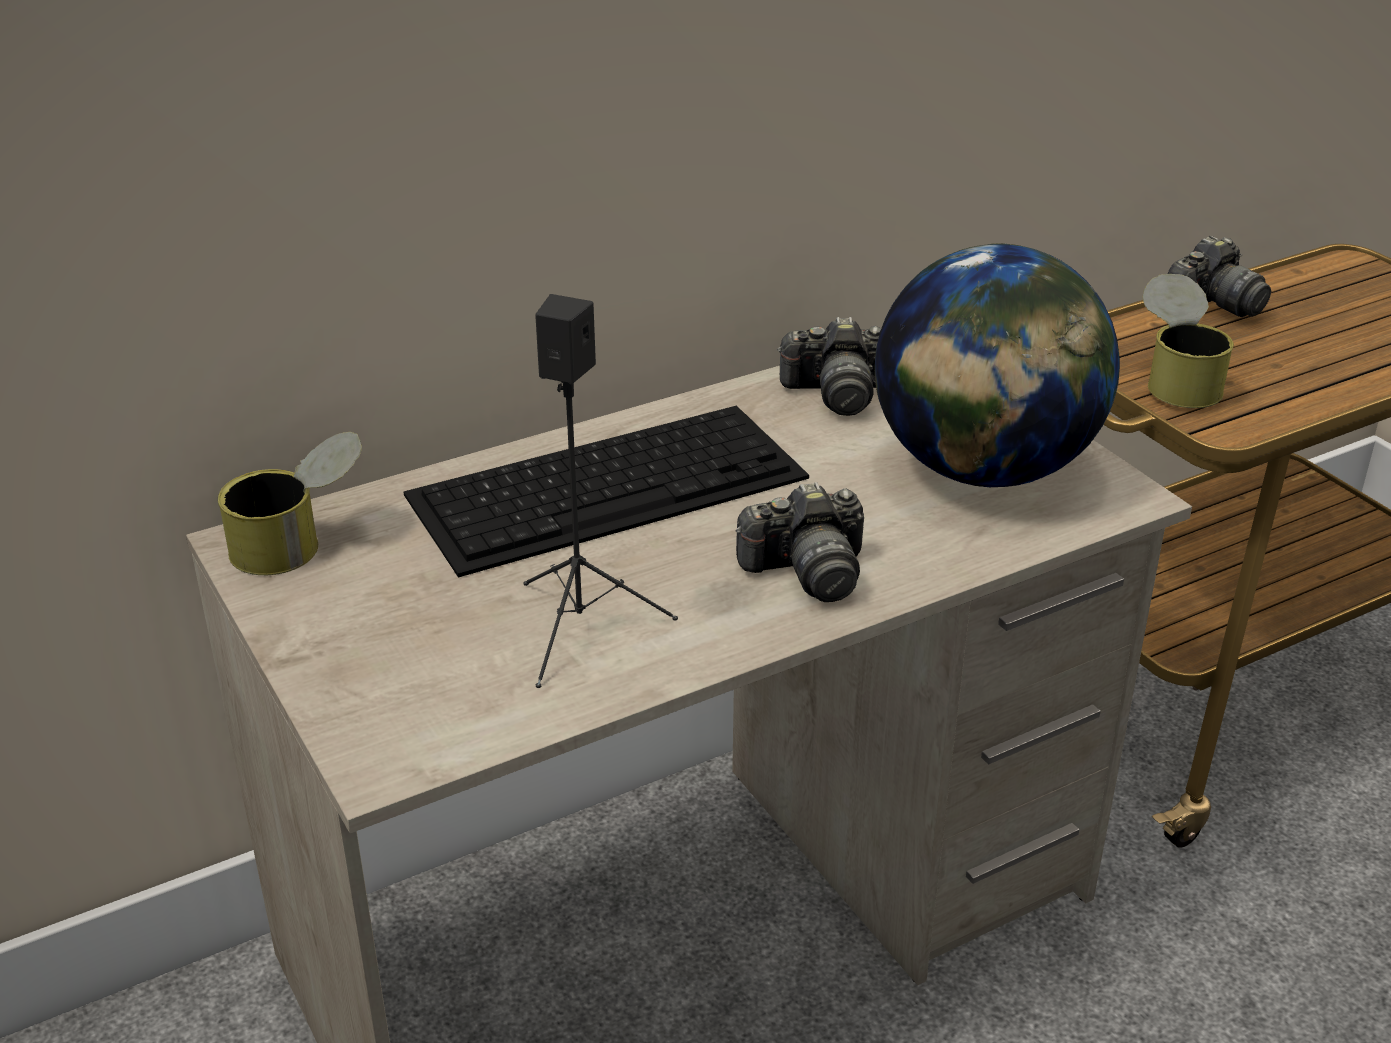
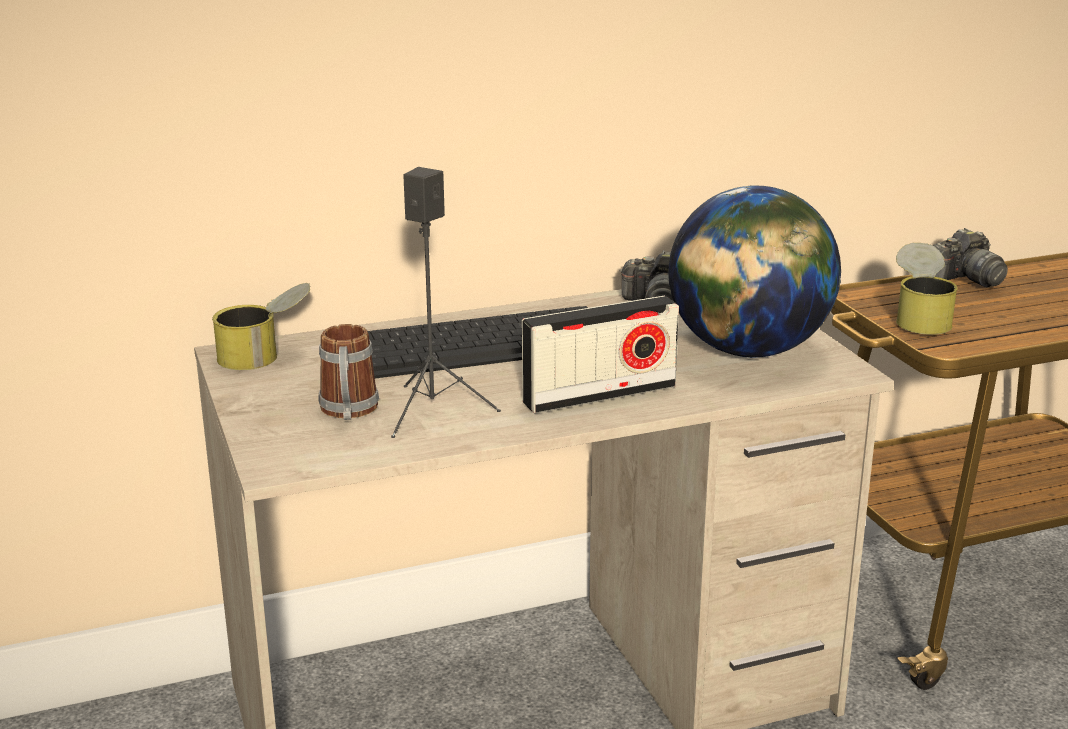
camera: 10 degrees right, 10 degrees down
(458, 643) = (348, 412): none -> mug
(807, 572) = (599, 394): camera -> radio

